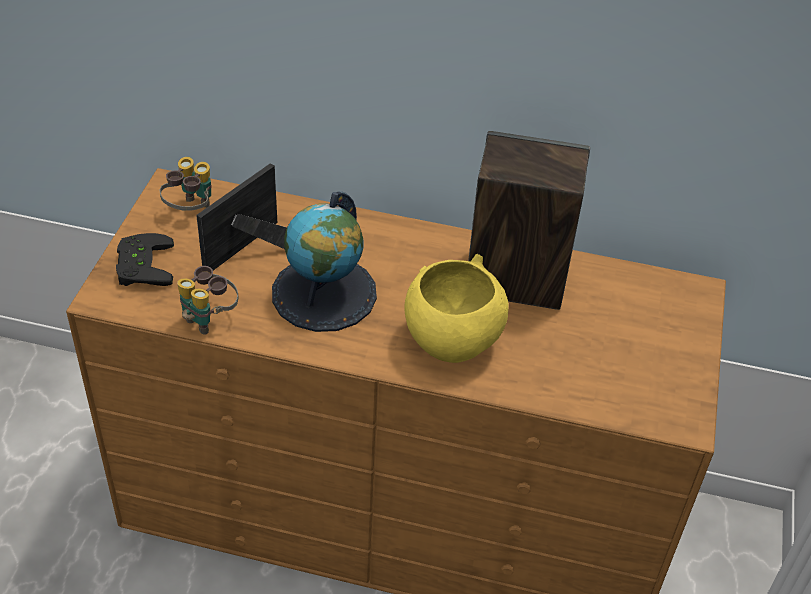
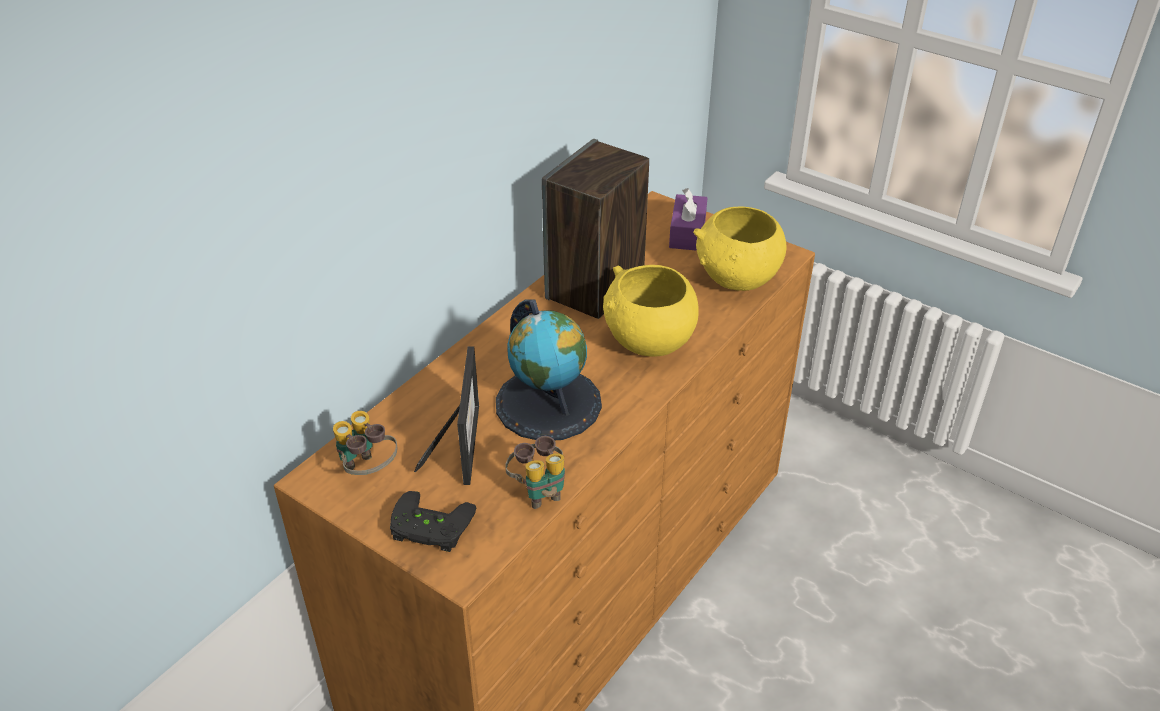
camera: 65 degrees left, 5 degrees down
(247, 252) = (460, 443): picture frame -> picture frame turned 150 degrees counterclockwise
(605, 389) = (737, 280): none -> yellow bowl
(664, 328) = (687, 233): none -> purple tissue box

